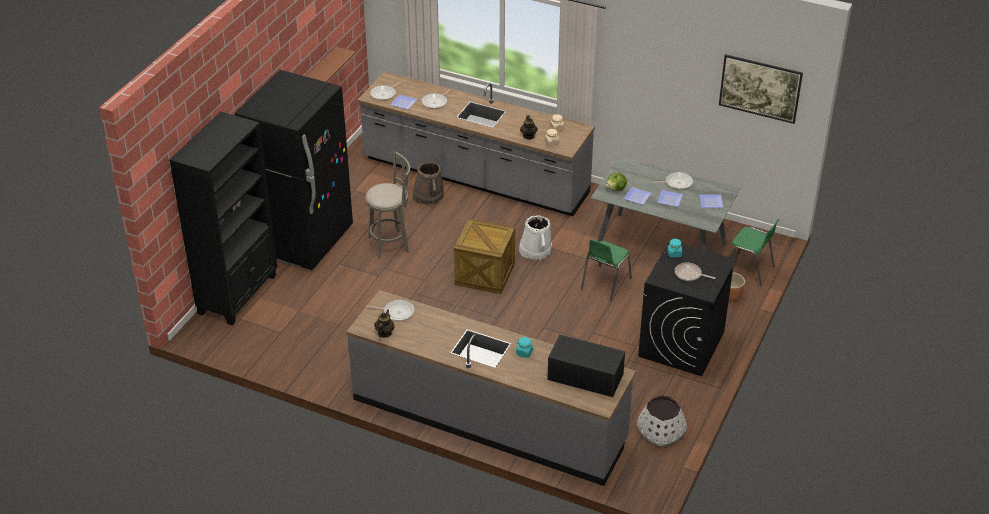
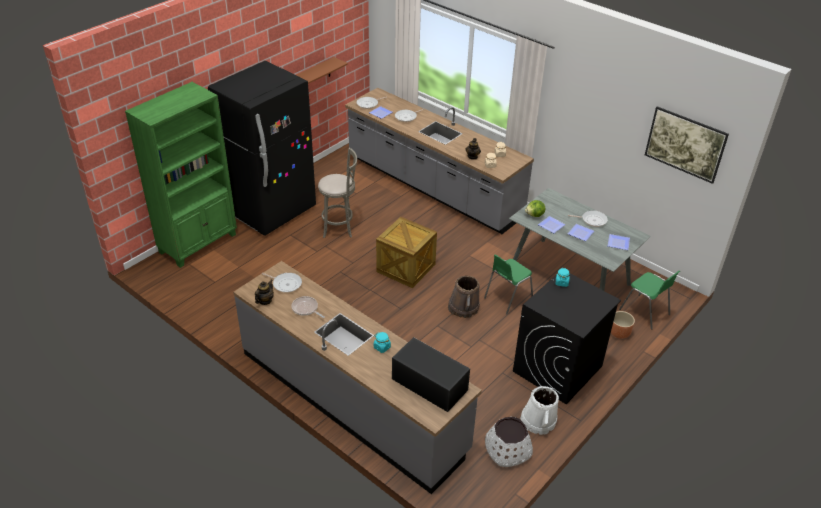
camera: 15 degrees right, 0 degrees up
(238, 294) = (199, 243): black bookcase -> green bookcase
(428, 195) = (388, 195): brown bucket -> brown bucket (463, 307)
(535, 250) = (458, 256): white bucket -> white bucket (538, 421)
(689, 274) = (569, 305): frying pan -> frying pan (306, 309)

